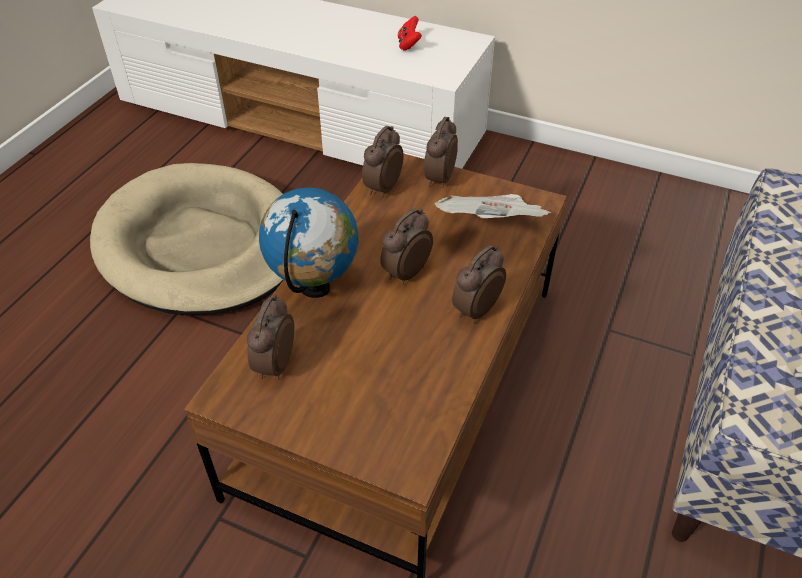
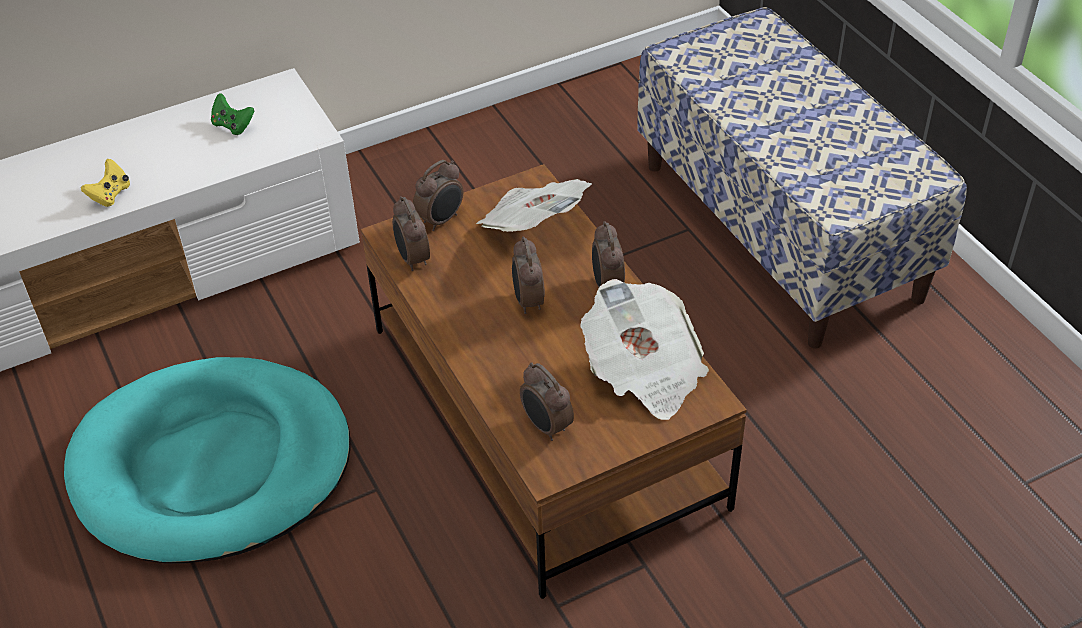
camera: 50 degrees left, 0 degrees up
(201, 245) = (212, 466): beige dog bed -> turquoise dog bed
(292, 38) = (110, 195): none -> yellow game controller
(315, 288) = (488, 362): globe -> none
(399, 395) = (644, 372): none -> newspaper
(408, 44) = (233, 126): red game controller -> green game controller
(438, 179) = (441, 220): alarm clock -> alarm clock turned 105 degrees counterclockwise

